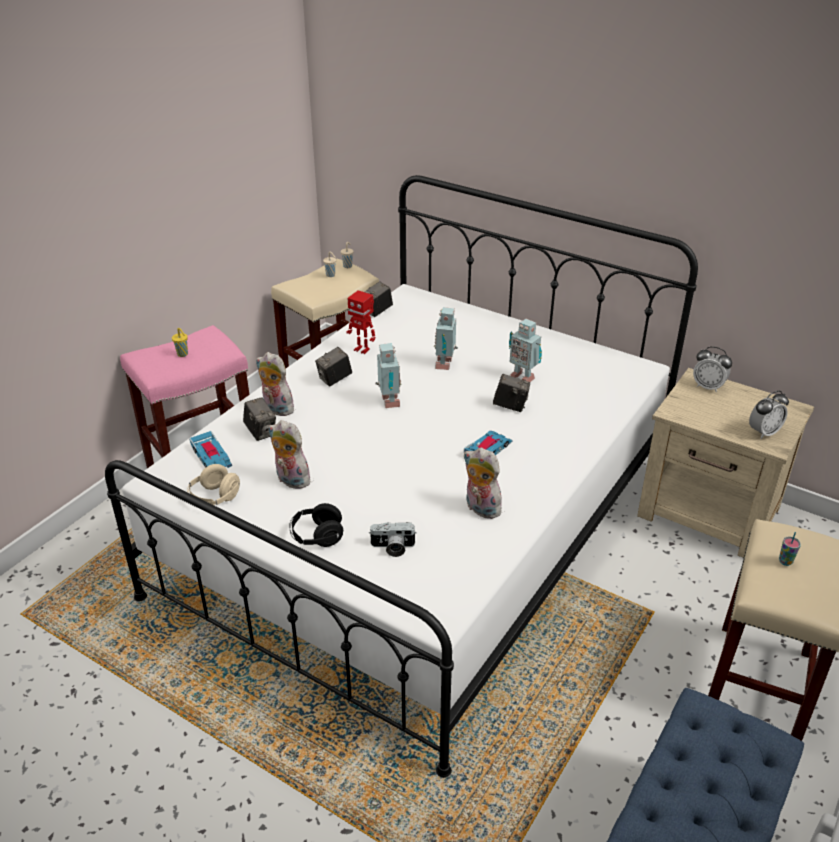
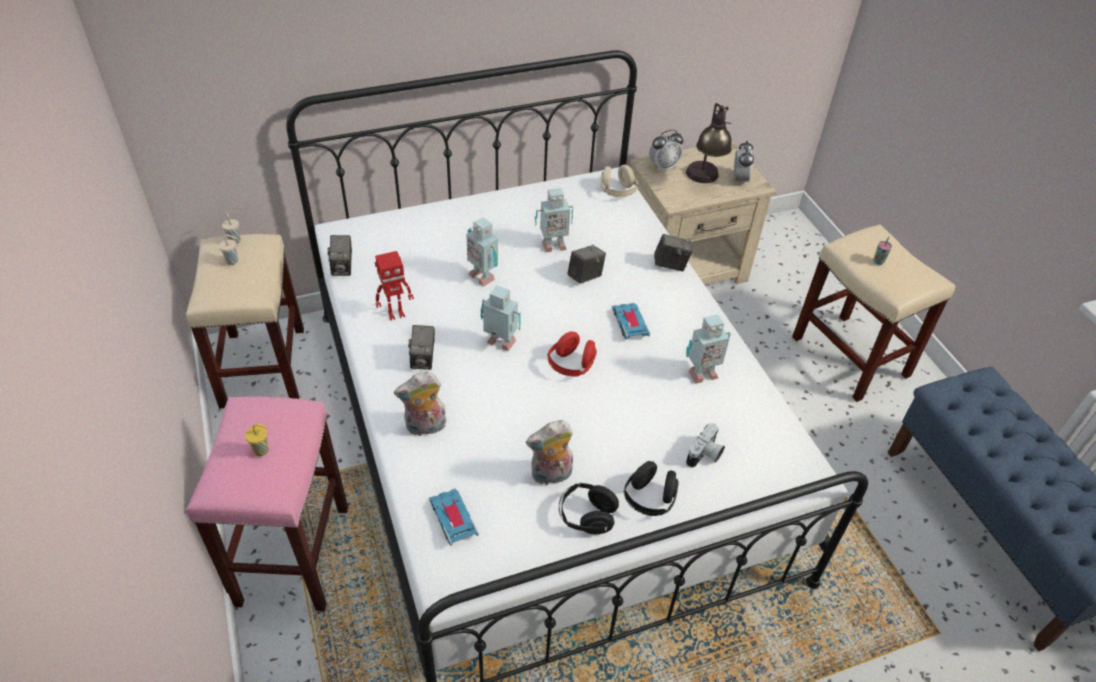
camera: 55 degrees left, 10 degrees up
(211, 456) = (453, 519): toy car -> toy car turned 120 degrees counterclockwise
(215, 498) = (525, 549): beige headphones -> beige headphones (617, 192)
(261, 432) = (452, 459): camera -> camera (670, 265)
(269, 513) = (586, 516): none -> black headphones
(407, 441) = (571, 365): none -> red headphones
(480, 509) = (701, 373): plush toy -> toy robot
(727, 414) = (704, 181): none -> table lamp

